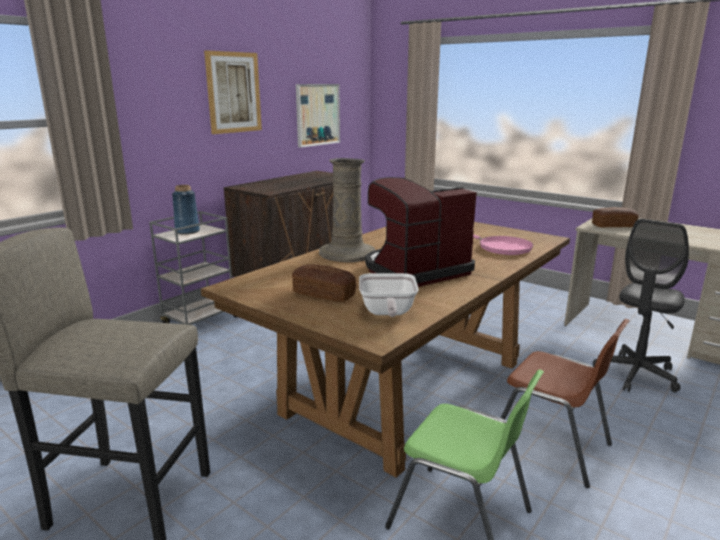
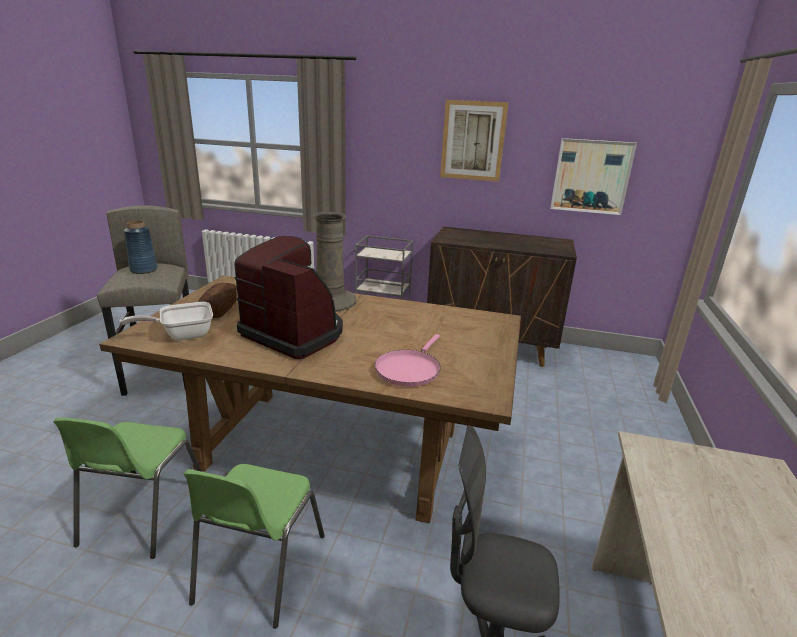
camera: 65 degrees right, 5 degrees up
(187, 231) = (384, 252): blue vase -> blue vase (143, 270)
(551, 447) = (258, 569): brown chair -> green chair
(613, 226) = (687, 472): bread -> none

